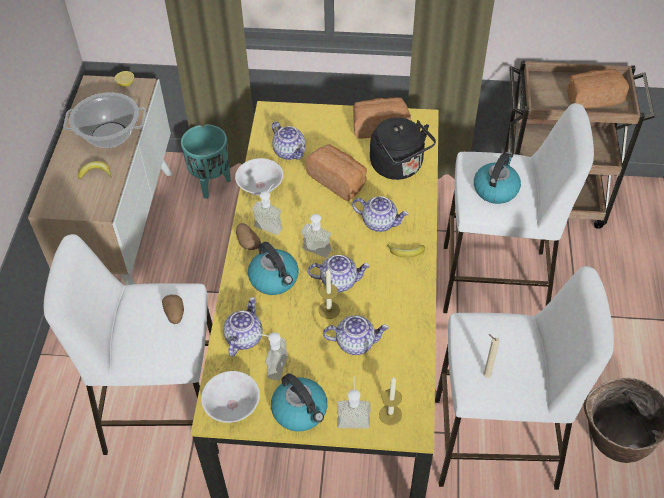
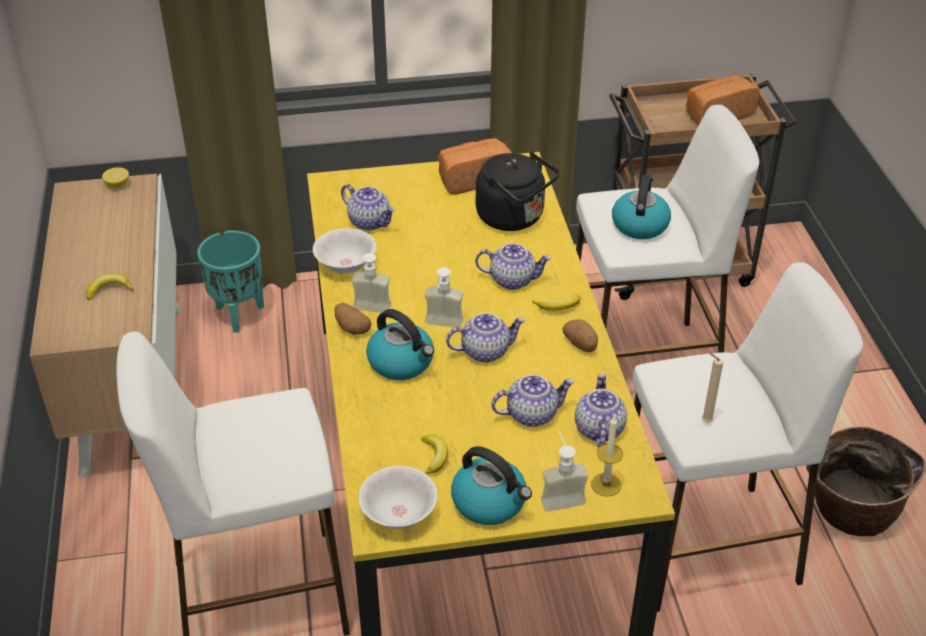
camera: 15 degrees left, 10 degrees down
(110, 135) = (115, 244): cooking pot -> none
(175, 314) = (282, 425): potato -> potato (581, 344)
(243, 337) = (385, 434): teapot -> teapot (598, 429)
(271, 365) = (433, 458): soap dispenser -> banana
(329, 310) = (484, 384): candle -> none
(338, 180) = (443, 243): bread -> none

